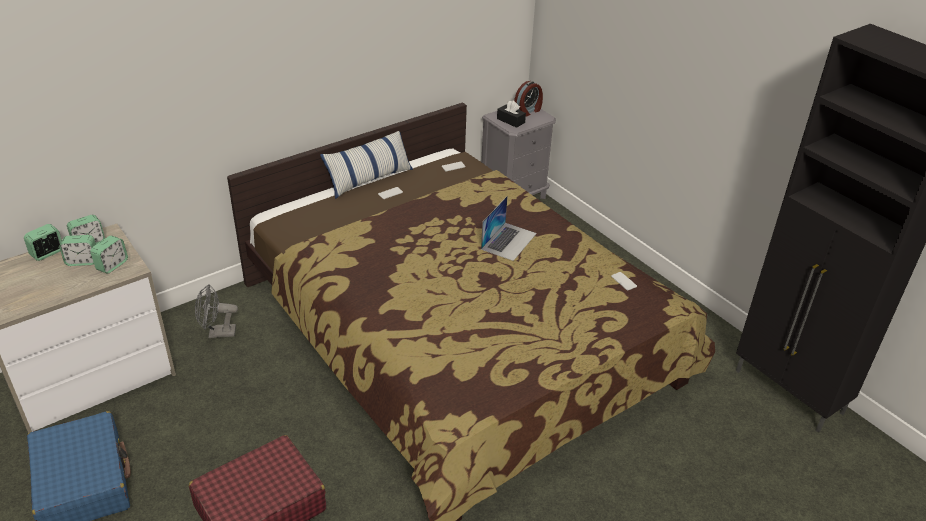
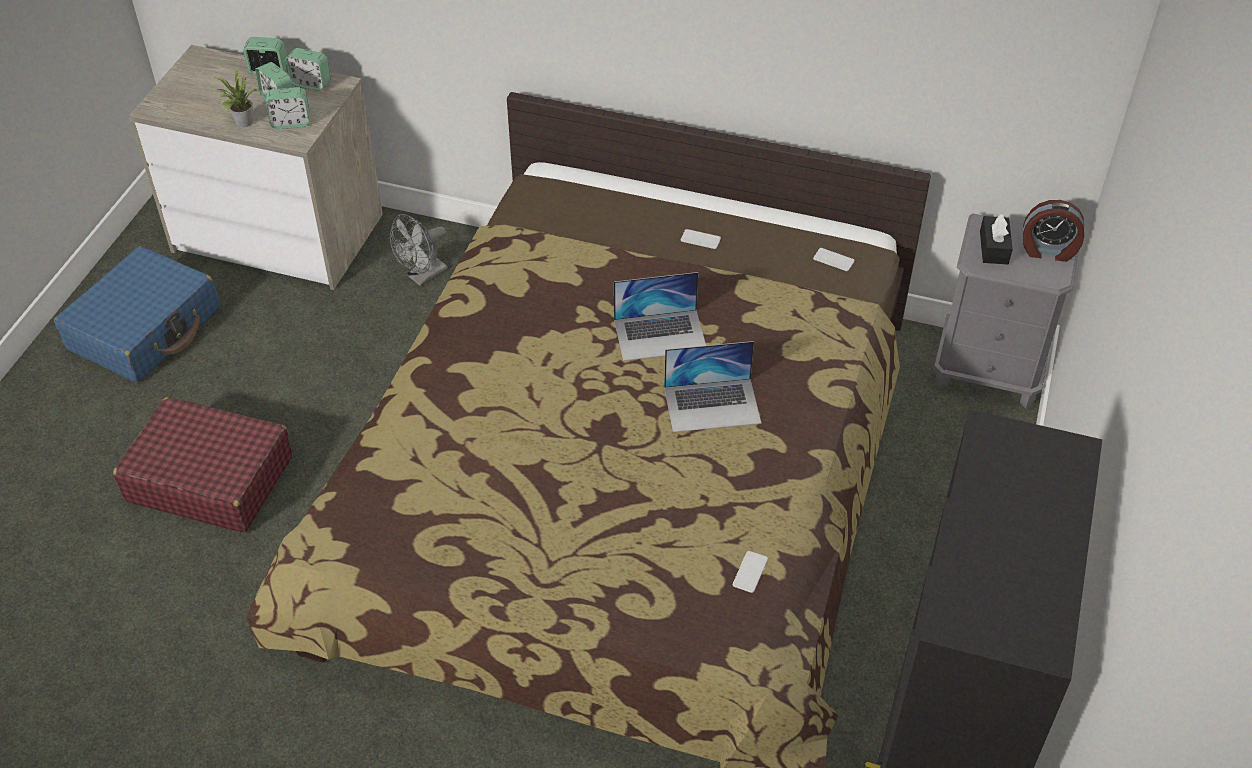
camera: 55 degrees right, 10 degrees up
(78, 284) = (242, 122): none -> potted plant
(217, 333) = (422, 276): grey fan -> grey fan turned 90 degrees counterclockwise
(369, 179) = (711, 204): pillow -> none
(443, 233) = (660, 335): none -> laptop

